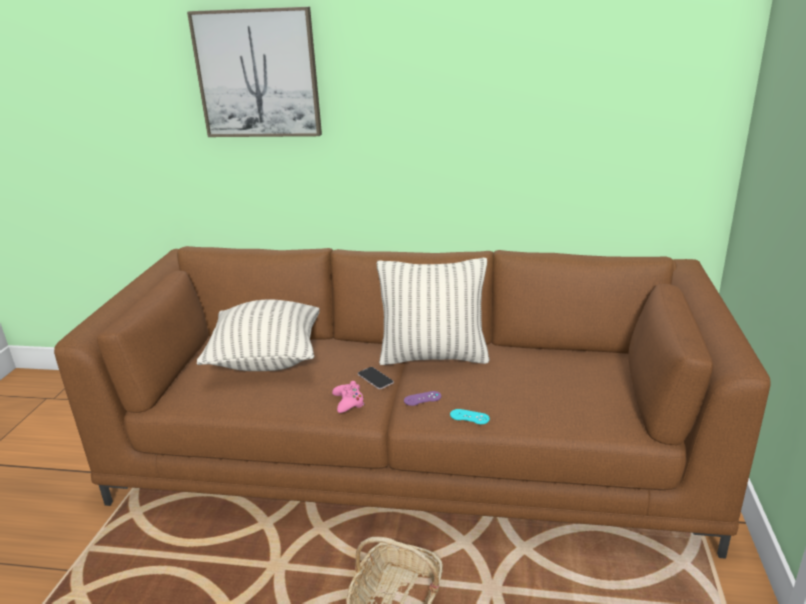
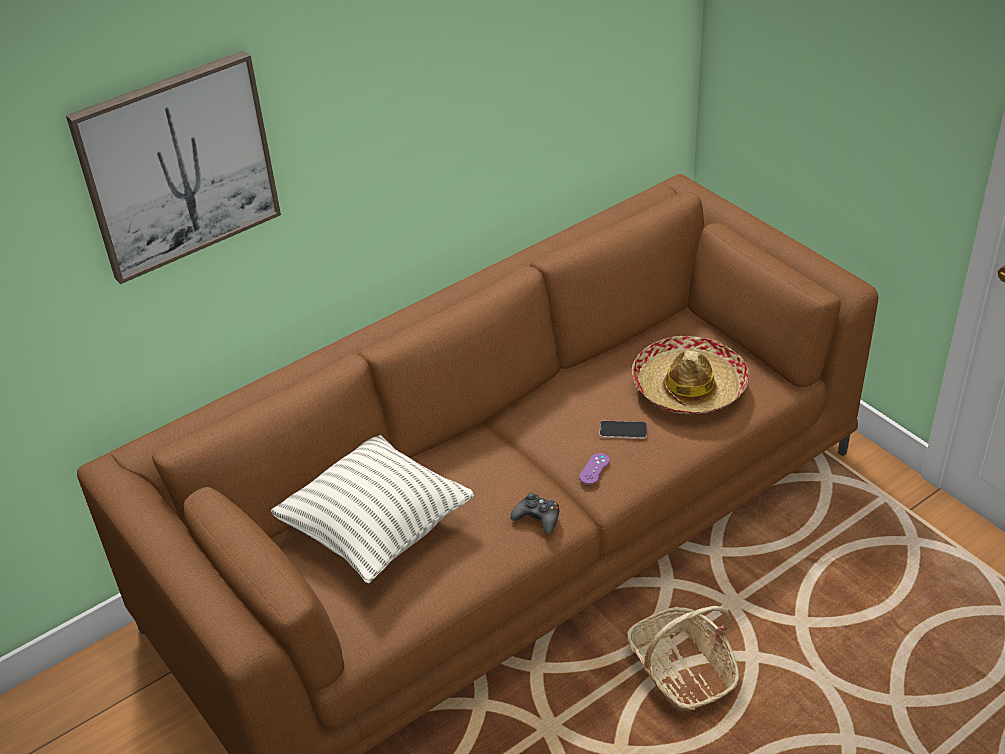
camera: 45 degrees left, 15 degrees up
(349, 402) = (537, 518): pink game controller -> black game controller
(375, 378) = (521, 477): phone -> phone (623, 430)
(434, 356) = (533, 417): pillow -> none
(469, 417) = (656, 459): turquoise game controller -> none
(556, 391) = (688, 387): none -> hat

